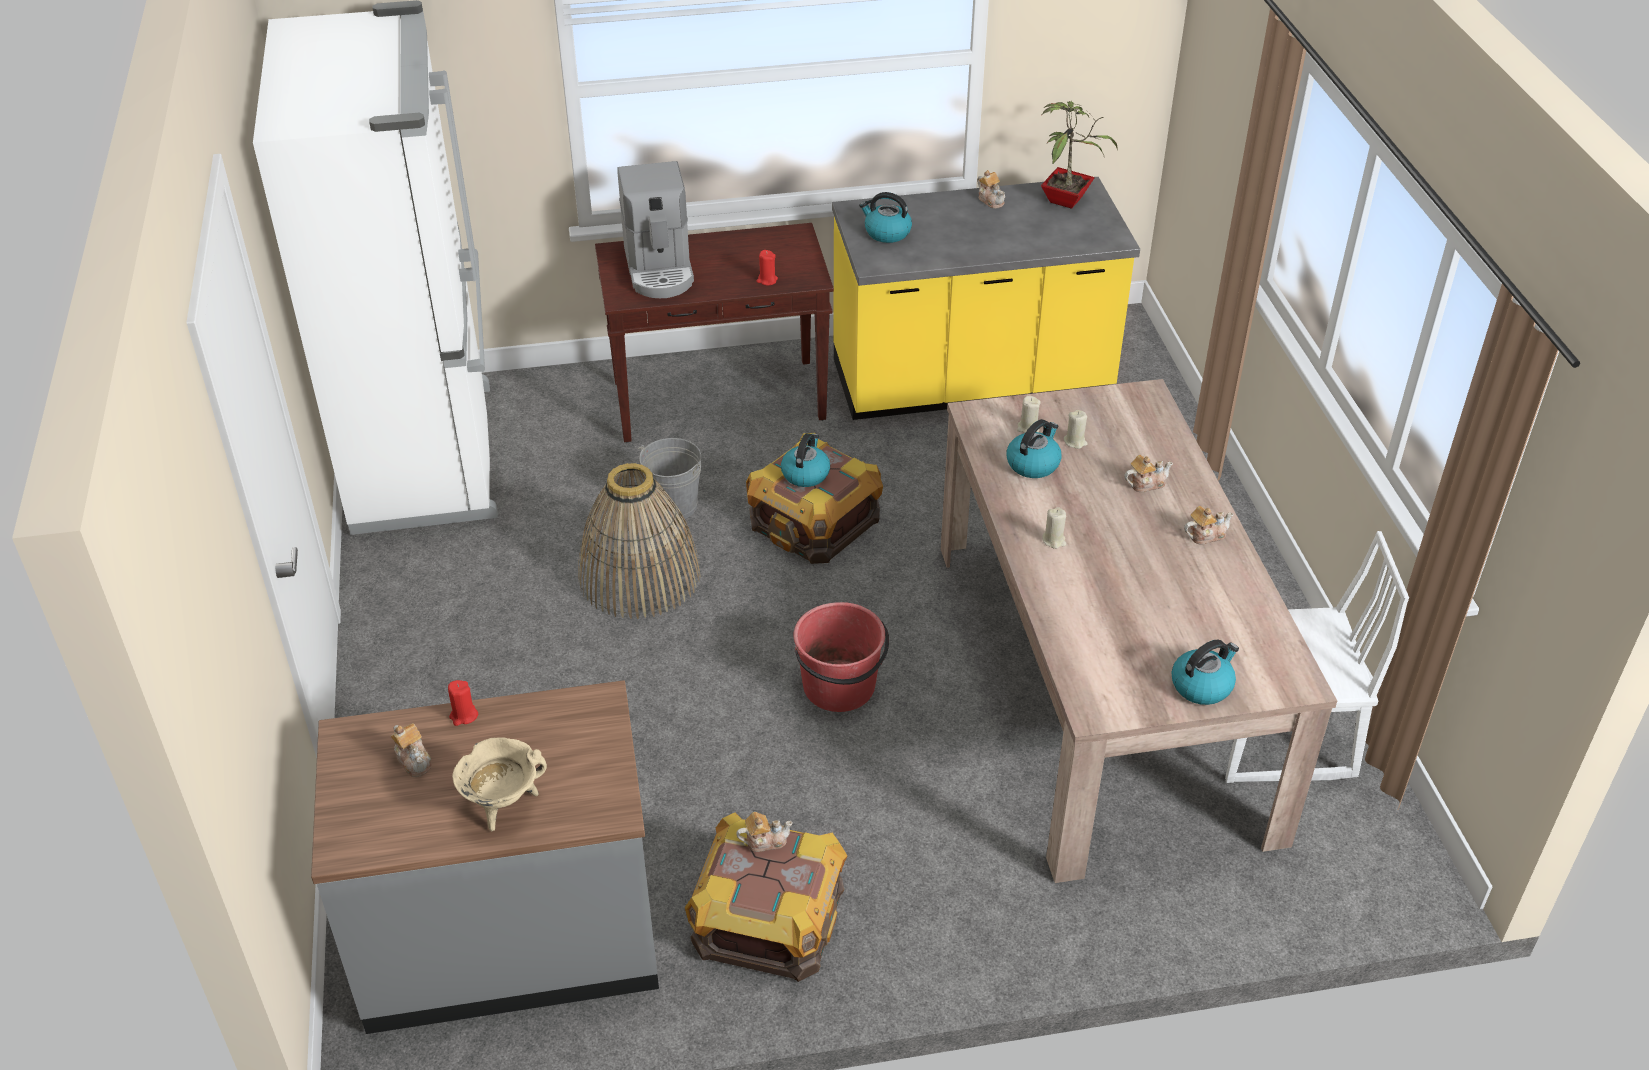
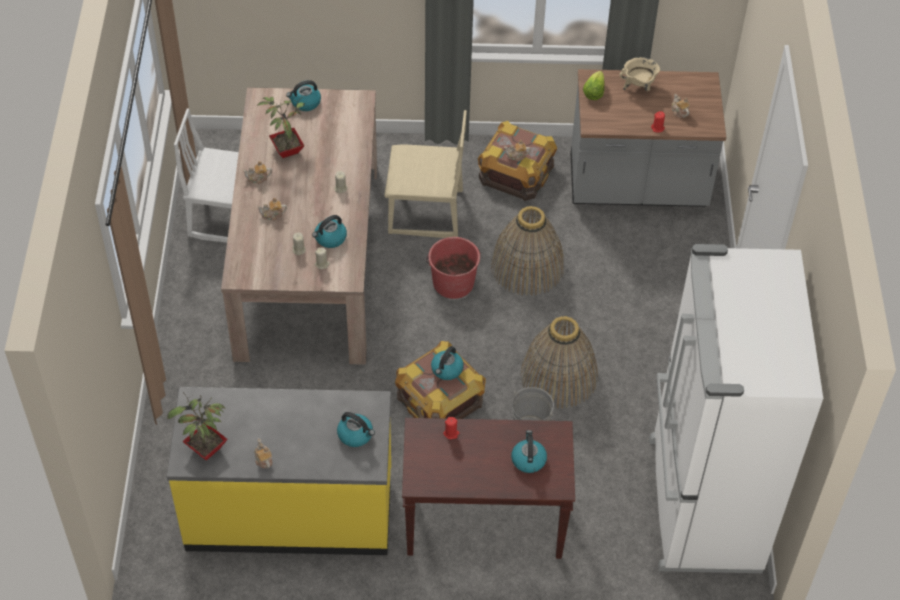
camera: 170 degrees left, 10 degrees up
(603, 774) = (594, 93): none -> lettuce
(659, 269) = (528, 459): coffee machine -> kettle
(714, 734) = (527, 267): none -> basket
(926, 803) = (425, 213): none -> beige chair
(1185, 591) = (287, 149): none -> potted plant

